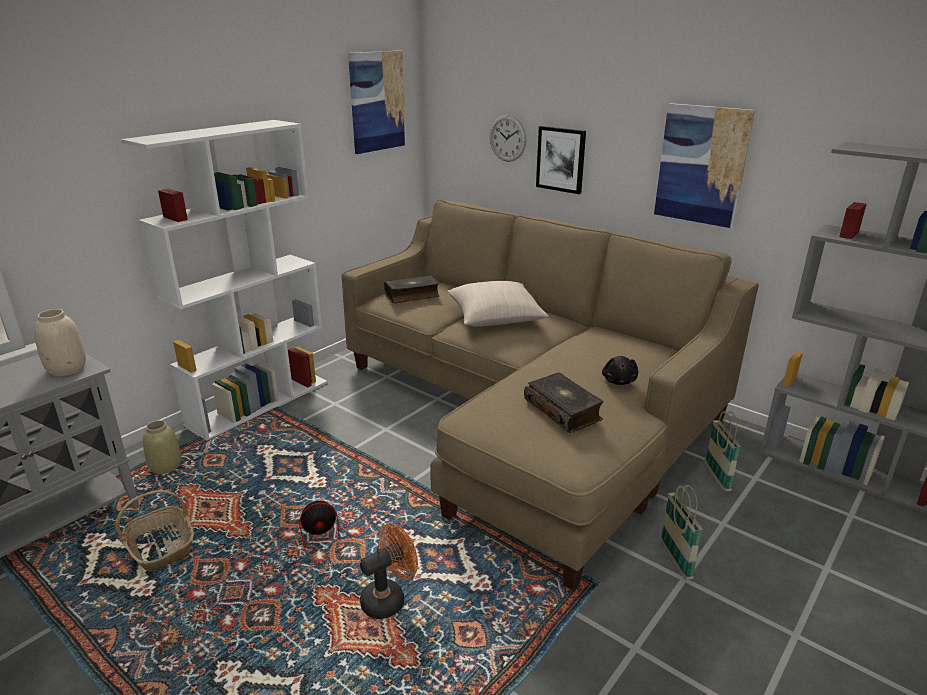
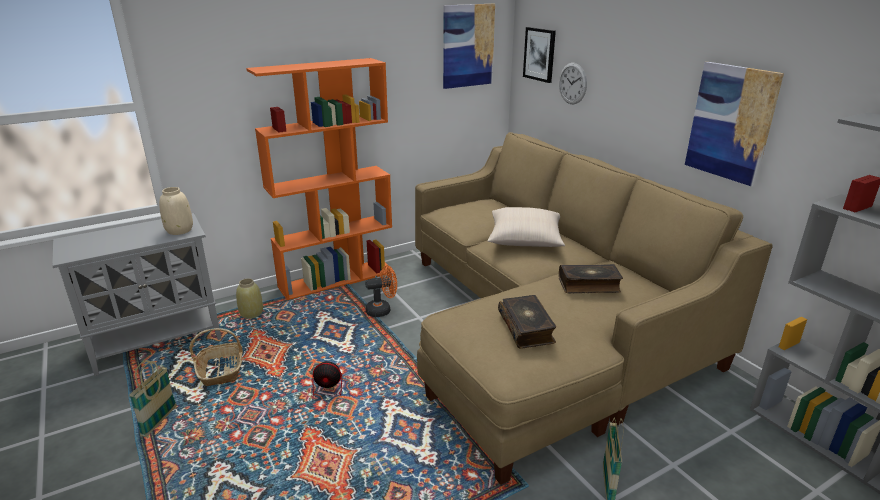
camera: 20 degrees right, 0 degrees up
(260, 403) = (337, 279): white bookcase -> orange bookcase
(389, 598) = (353, 450): orange fan -> orange fan (382, 310)
(412, 295) = (467, 211): book -> book (589, 285)
(561, 159) = (612, 106): picture -> picture (539, 54)
(619, 381) = (596, 312): black plush toy -> none
(717, 477) = (691, 422): basket -> basket (159, 422)

